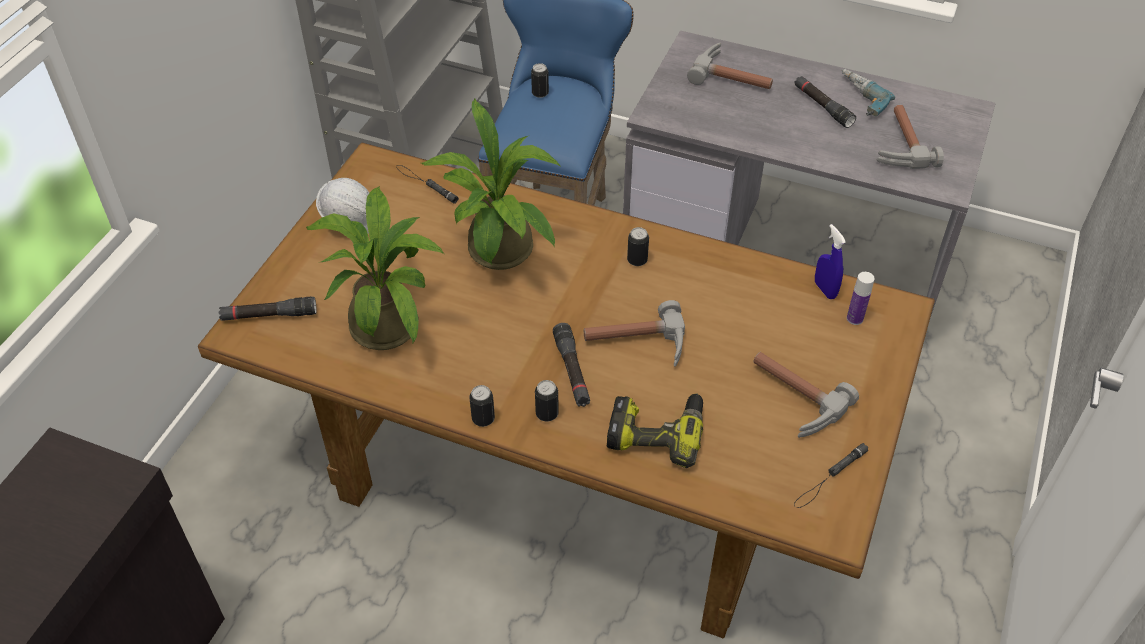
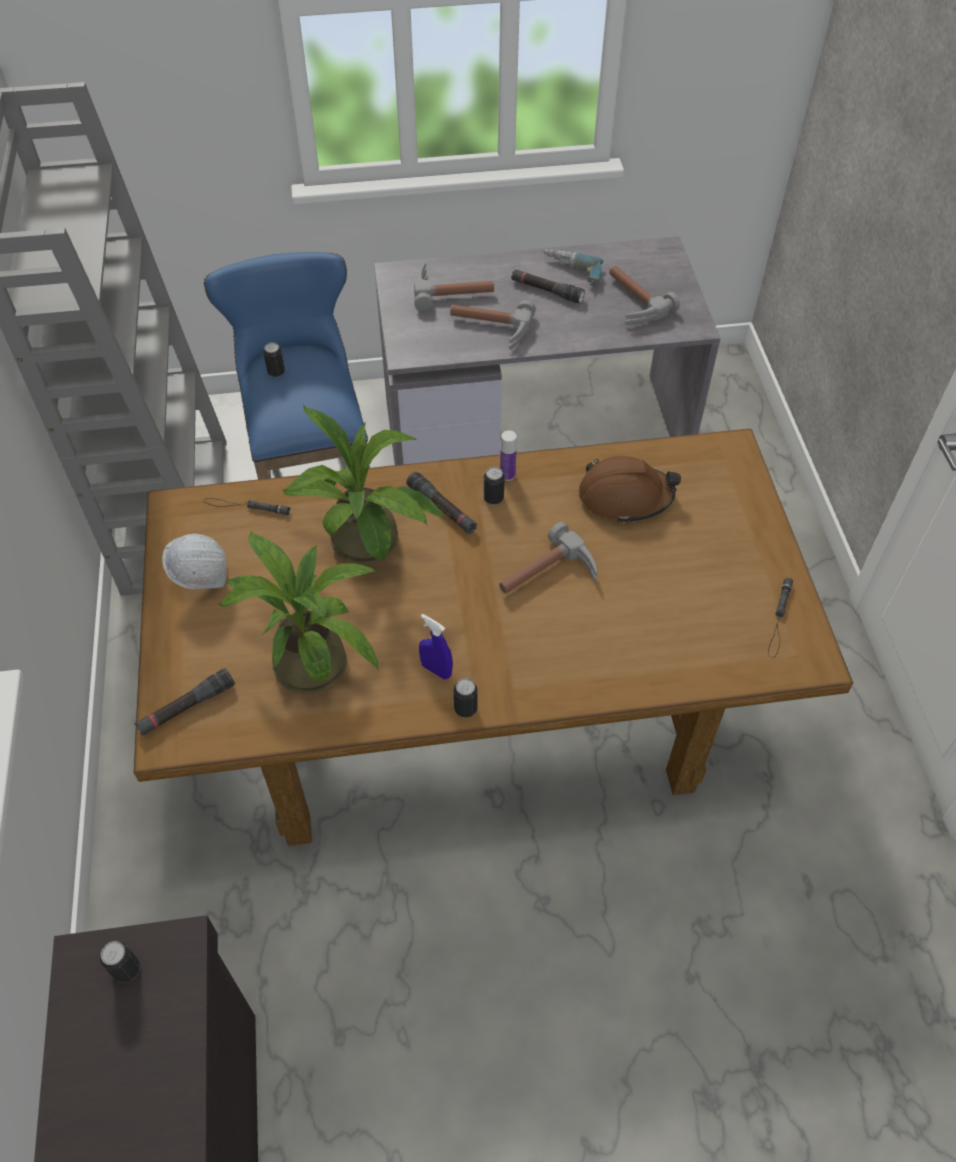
camera: 30 degrees left, 5 degrees up
(547, 414) = (517, 676): can -> can (126, 969)
(572, 370) = (510, 626): black flashlight -> black flashlight (442, 508)
(656, 432) = (620, 647): power drill -> none
(760, 308) = (625, 497): none -> brown hard hat
(791, 399) = (704, 566): hammer -> hammer (489, 329)
(825, 290) = (664, 457): blue spray bottle -> blue spray bottle (436, 670)
(854, 318) = (704, 472): bottle -> bottle (507, 475)

